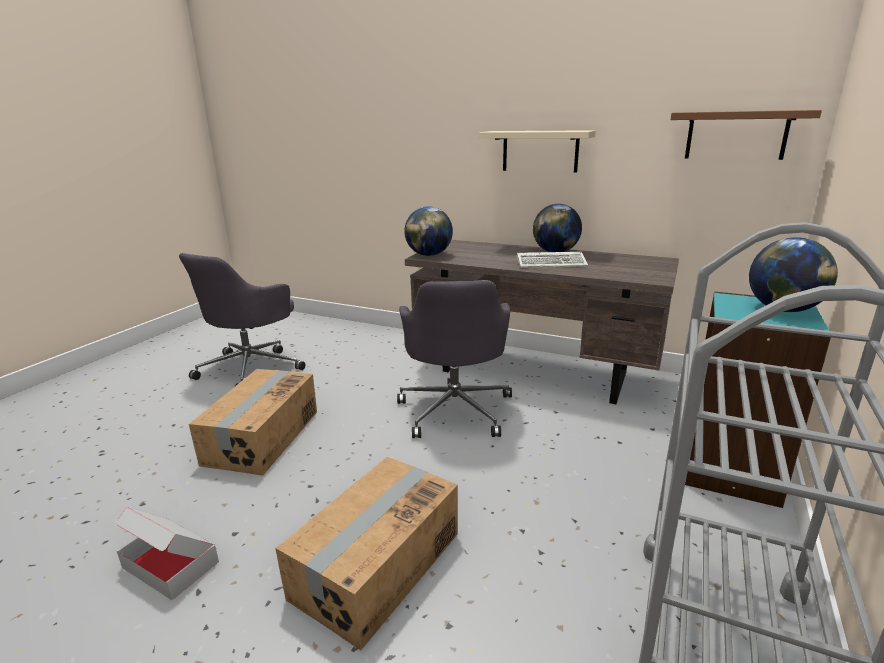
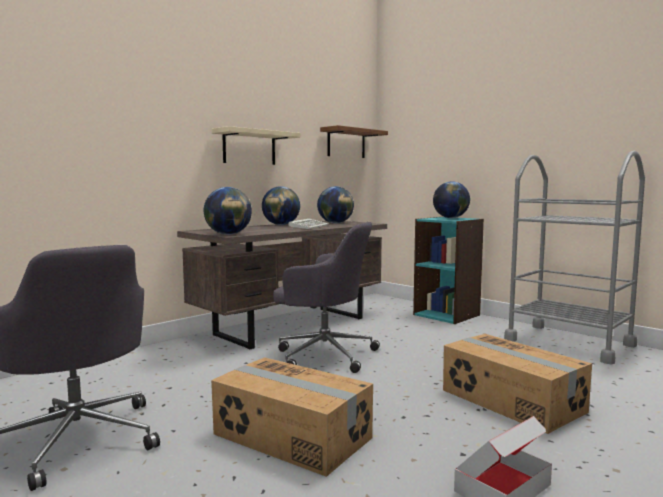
camera: 70 degrees left, 15 degrees down
(623, 265) = (335, 223): none -> globe

